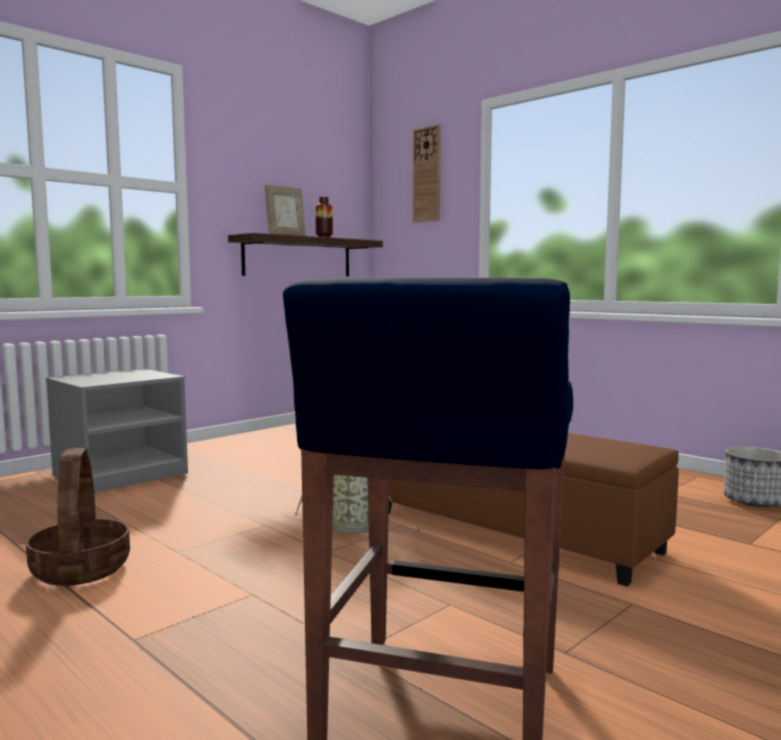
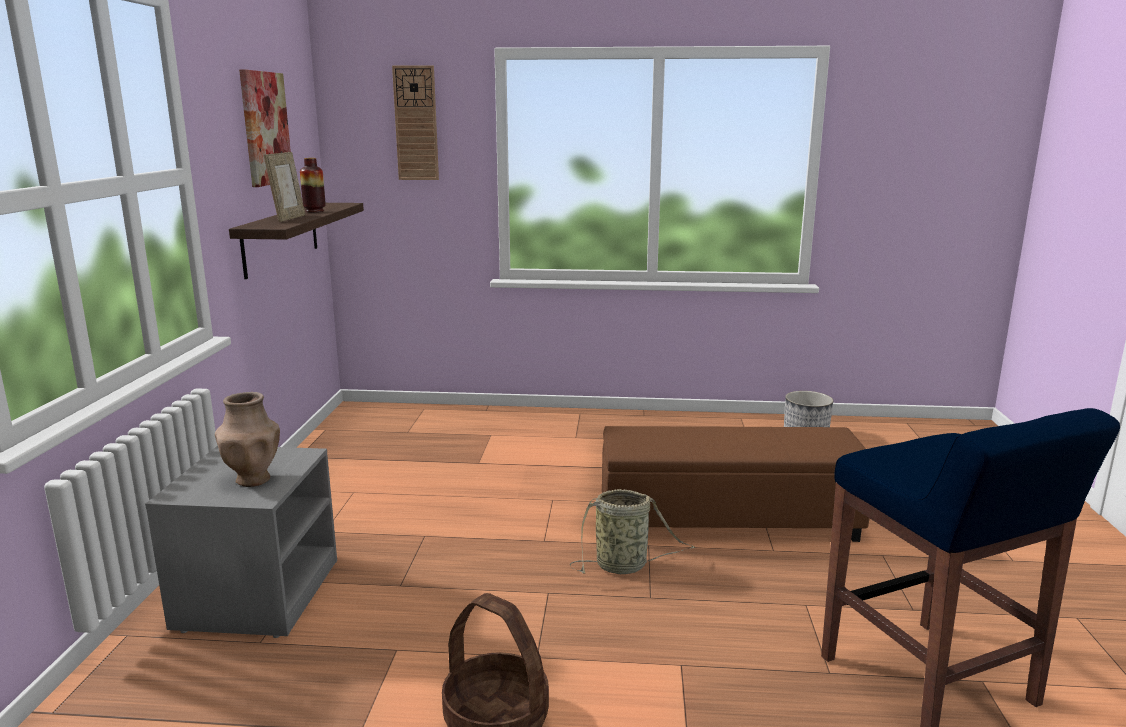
camera: 40 degrees left, 10 degrees up
(111, 378) = (253, 479): none -> brown vase
(290, 174) = (265, 128): none -> picture

